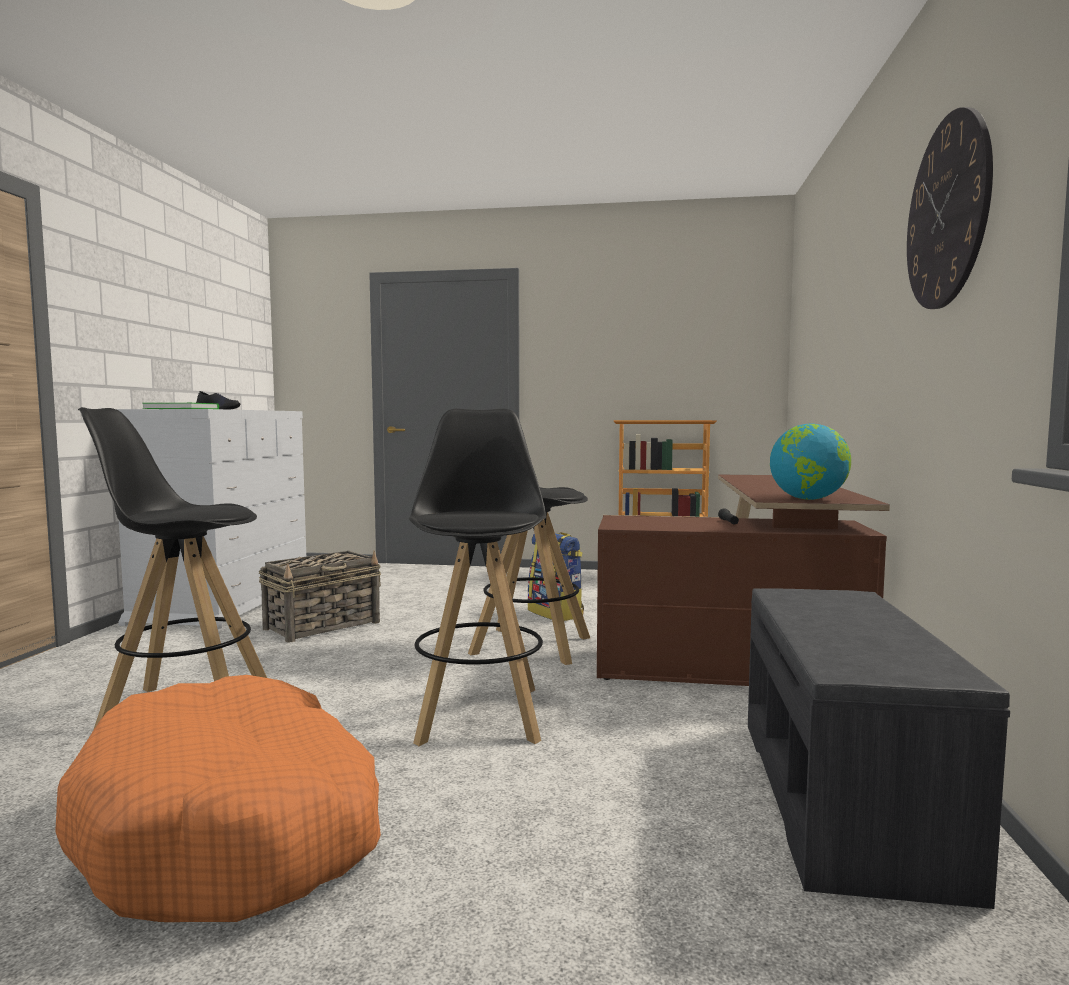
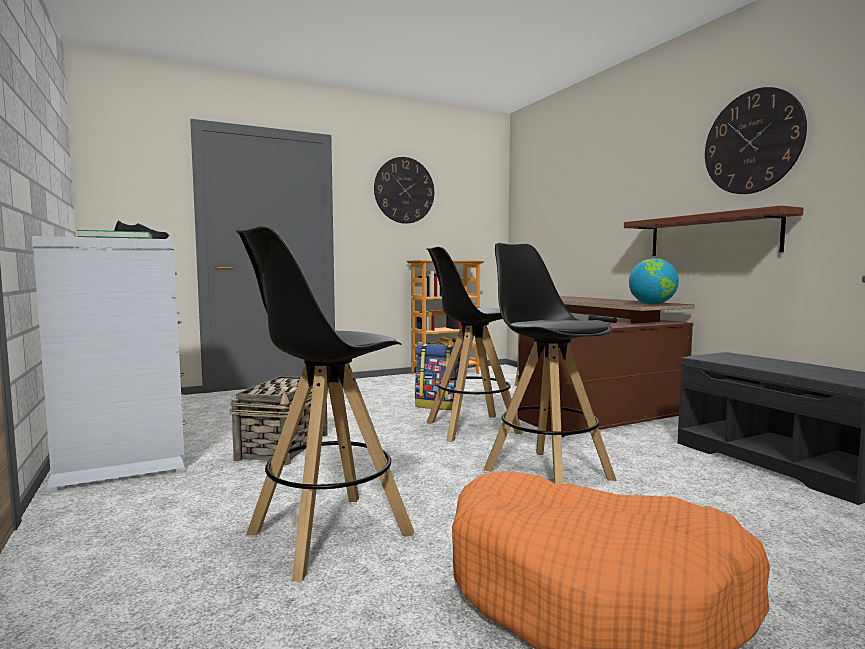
camera: 35 degrees left, 0 degrees up
(615, 327) = (404, 190): none -> wall clock
(911, 383) = (711, 235): none -> shelf

